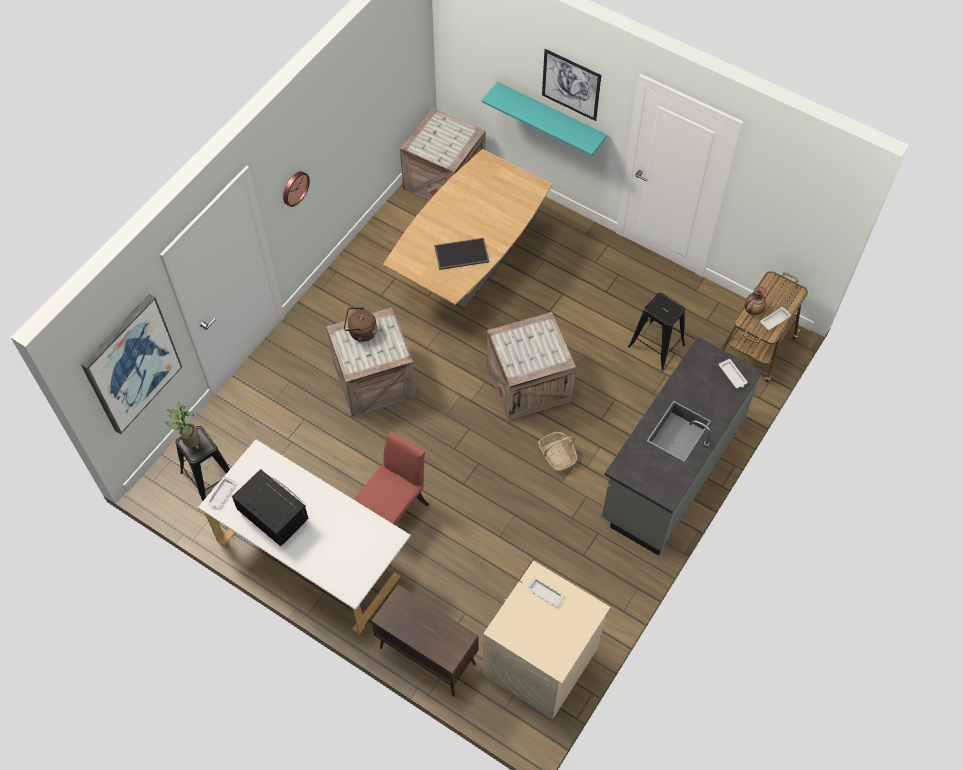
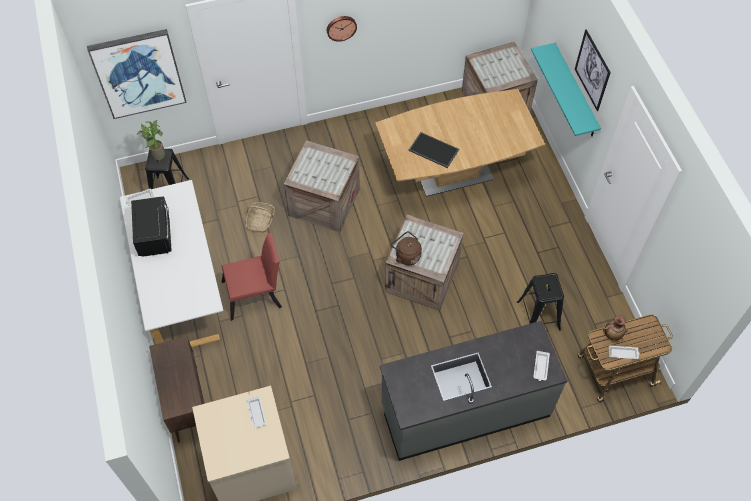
camera: 40 degrees right, 0 degrees up
(361, 332) = (323, 159): brown kettle -> brown kettle (406, 255)
(557, 455) = (395, 339): basket -> basket (261, 220)

